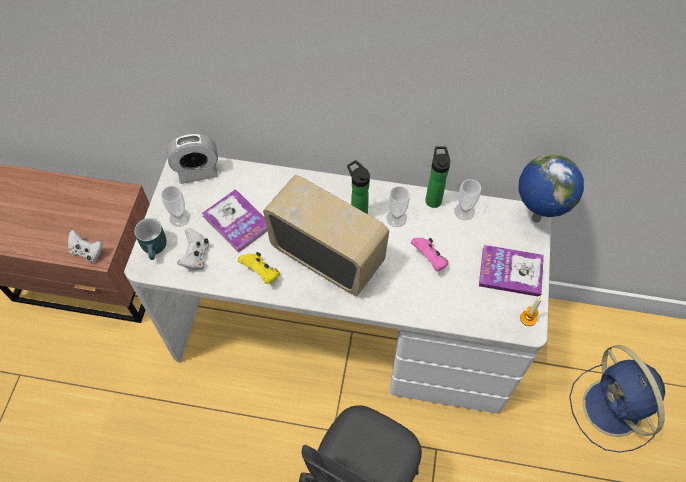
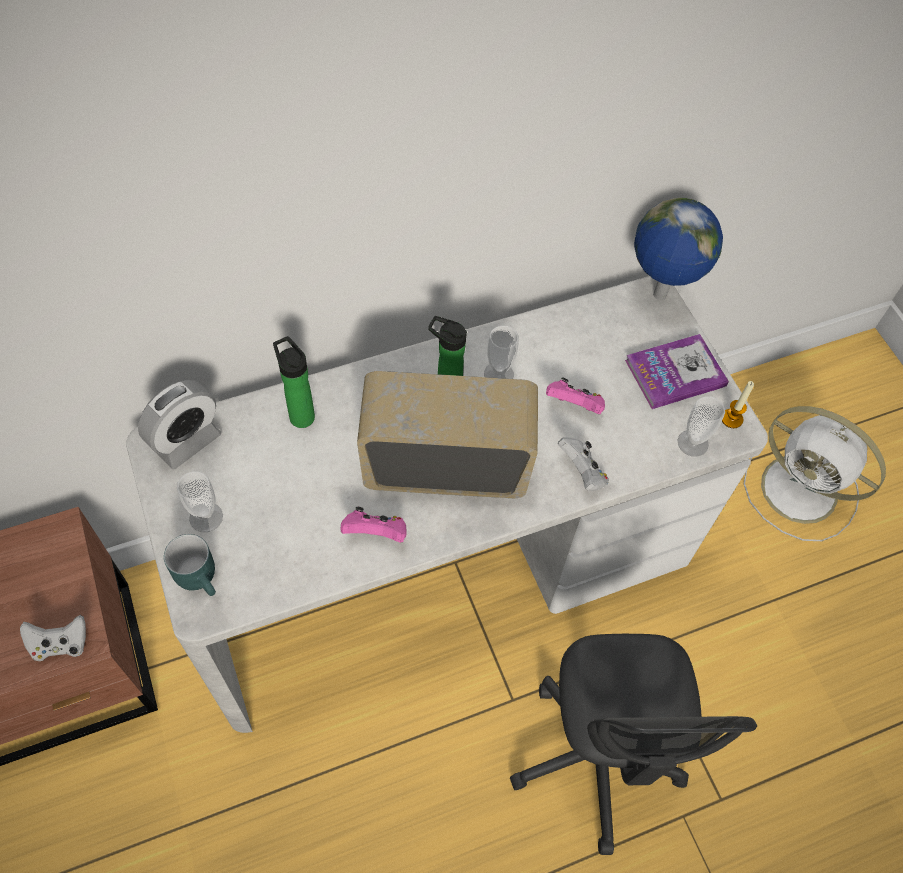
camera: 35 degrees left, 0 degrees up
(196, 256) = (268, 558): white game controller -> white game controller (582, 473)
(237, 221) = (293, 481): book -> none
(261, 273) = (376, 533): yellow game controller -> pink game controller
(433, 198) = (526, 328): bottle -> bottle (300, 414)
(464, 211) = (573, 326): cup -> cup (692, 443)
(613, 410) = (802, 491): blue fan -> white fan

